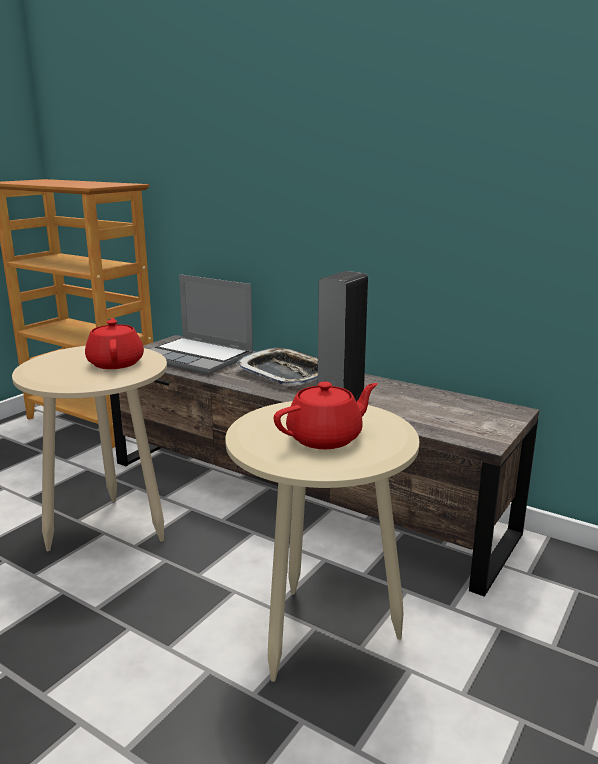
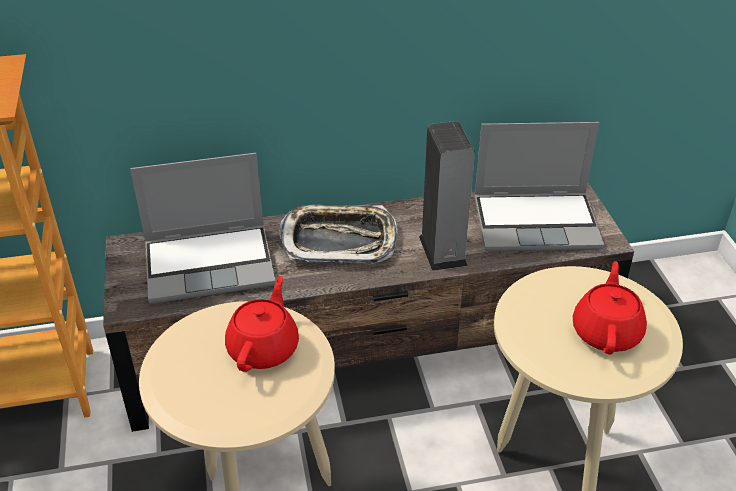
camera: 45 degrees left, 20 degrees up
(116, 363) = (264, 348): red teapot -> red teapot turned 75 degrees clockwise
(443, 413) = (537, 222): none -> laptop

